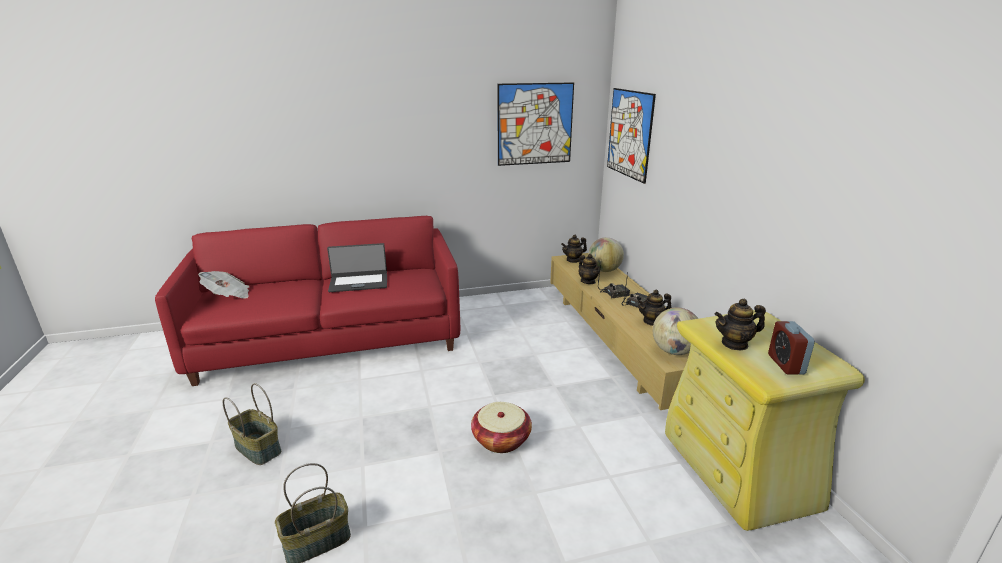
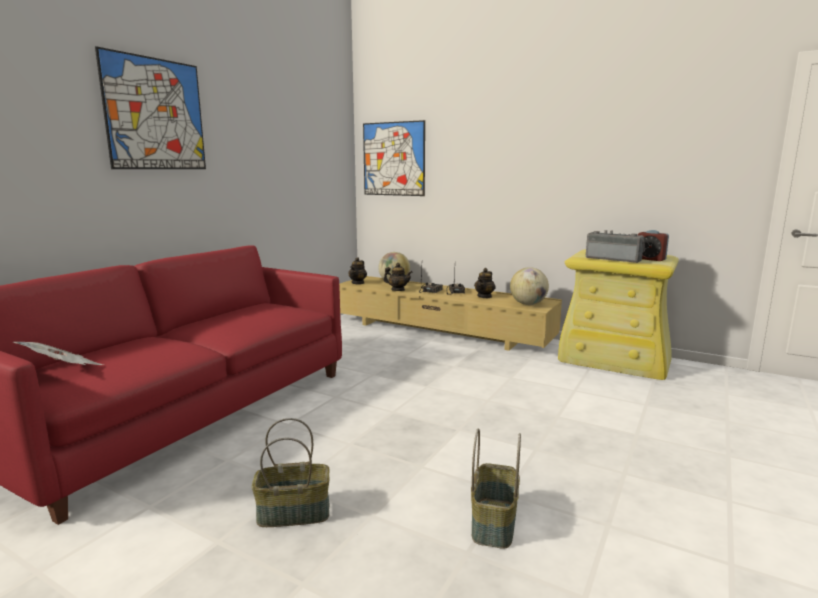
camera: 45 degrees left, 10 degrees down
(359, 283) = (224, 322): laptop -> none
(501, 439) = (483, 404): basket -> none
(535, 124) = (310, 153): picture -> picture (155, 114)
(735, 344) = (614, 259): teapot -> radio

